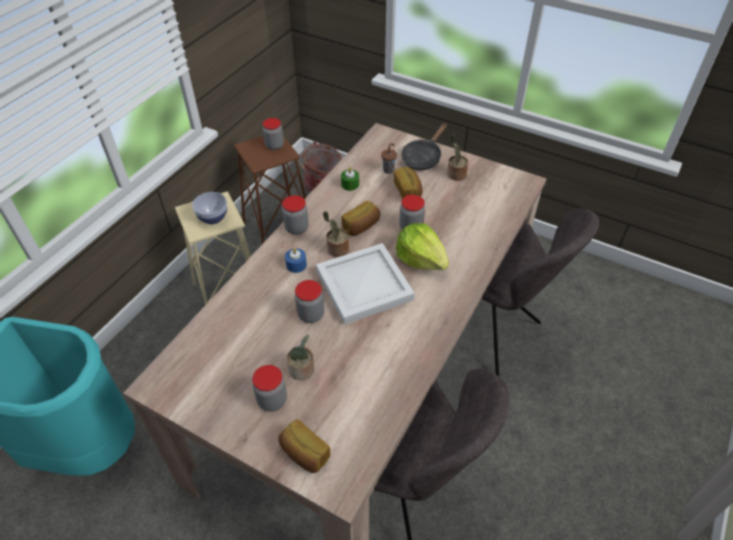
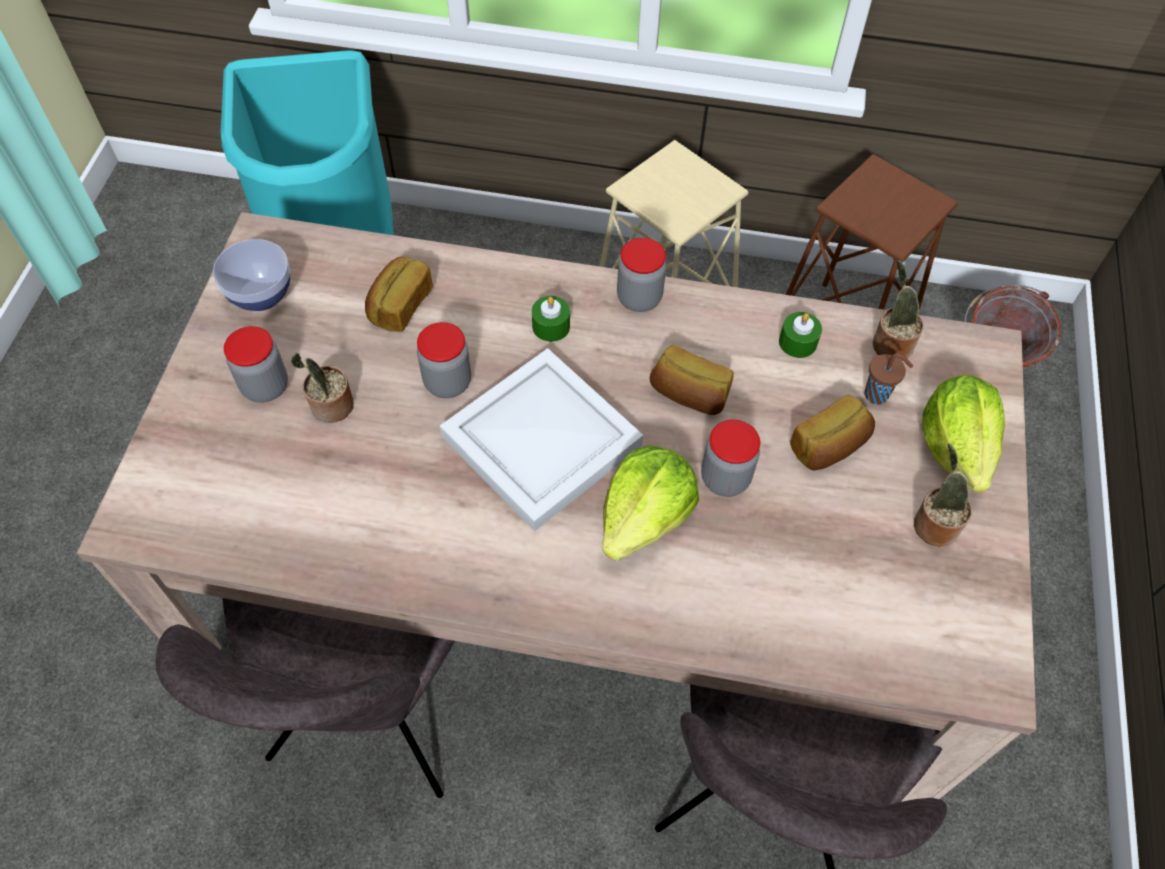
camera: 70 degrees right, 10 degrees up
(213, 217) = (673, 196): bowl -> bowl (261, 295)
(274, 145) = (907, 211): jar -> none
(296, 265) = (551, 326): blue candle -> green candle
(304, 454) = (180, 458): bread -> bread (399, 305)
(336, 250) = (611, 373): potted plant -> potted plant (889, 343)
(423, 157) = (955, 447): black frying pan -> lettuce

